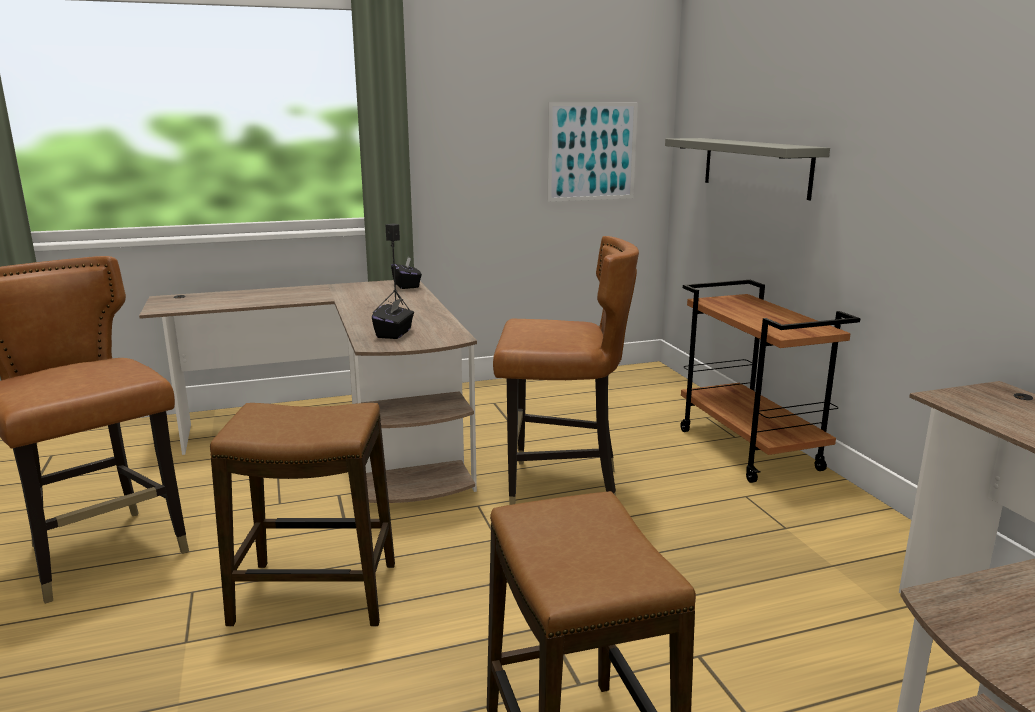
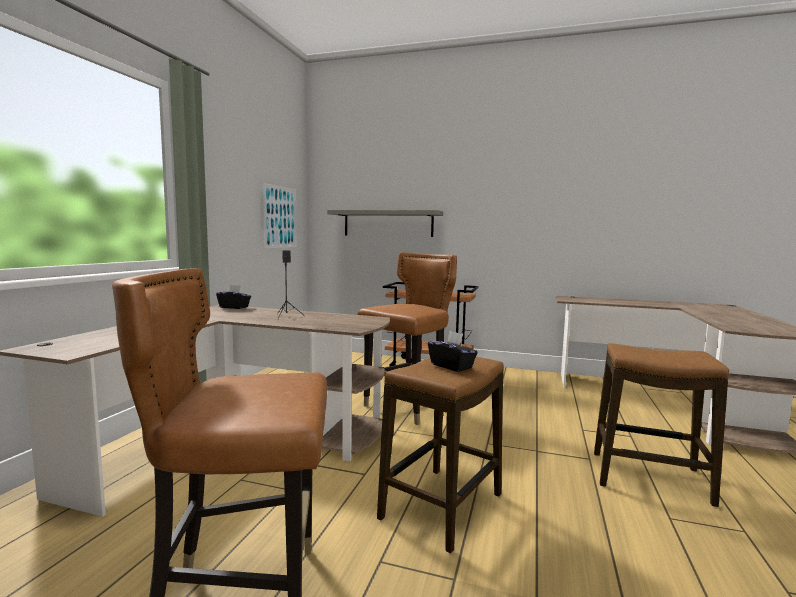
camera: 55 degrees left, 10 degrees down
(394, 334) = (340, 323): black tissue box -> black tissue box (452, 366)

